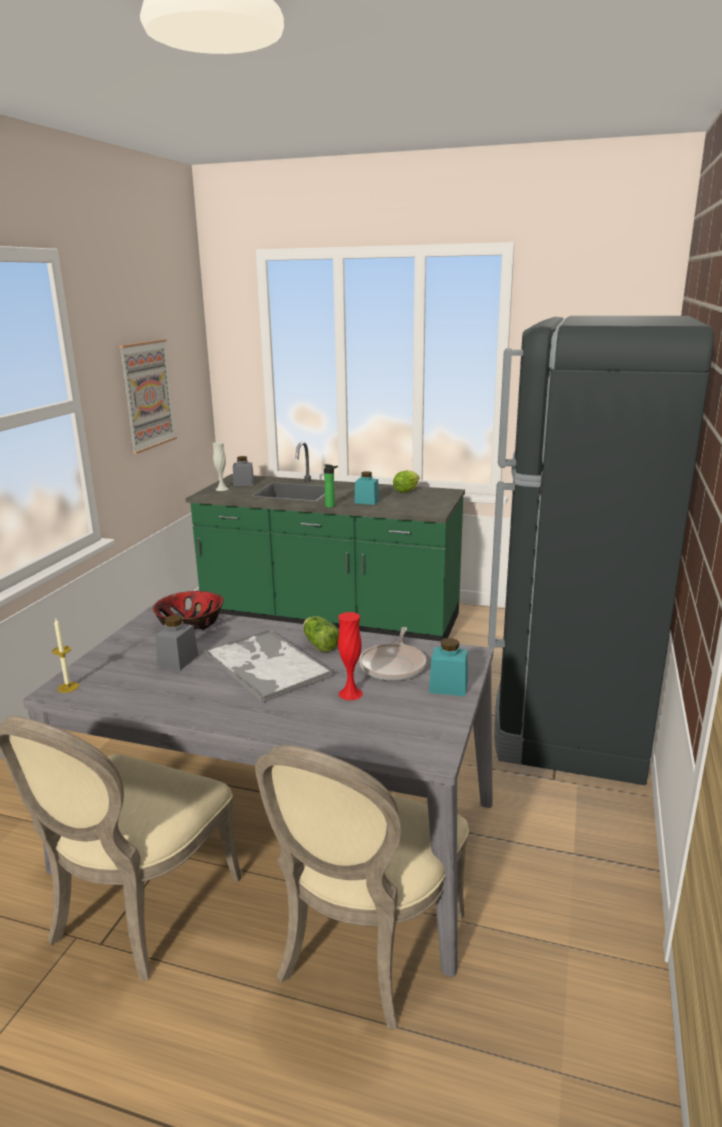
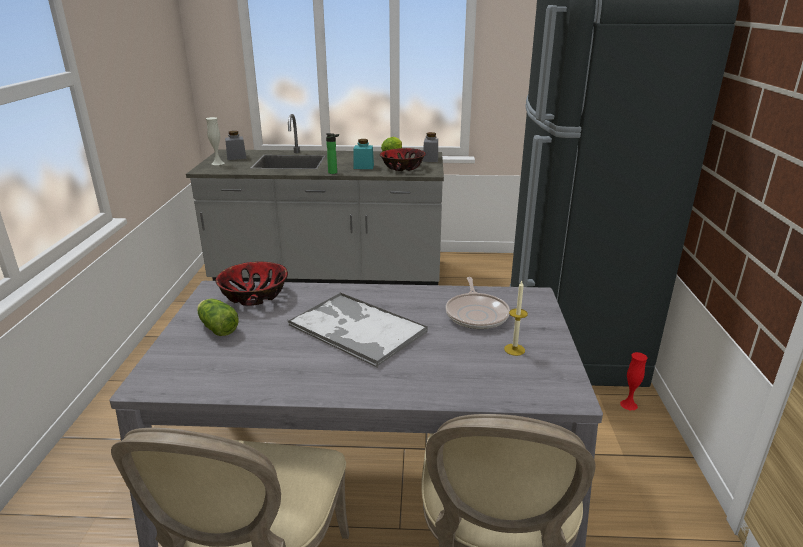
camera: 15 degrees left, 5 degrees up
(68, 687) = (156, 379): candle -> candle (514, 349)
(147, 395) = (137, 70): picture -> none
(178, 660) = (263, 334): grey jar -> grey jar (430, 159)
(319, 643) = (394, 301): lettuce -> lettuce (217, 327)
(330, 618) = (329, 275): green counter -> grey counter
(350, 693) = (455, 346): red vase -> red vase (628, 405)
(407, 505) = (402, 167): none -> bowl
(448, 687) = (538, 328): turquoise jar -> none

